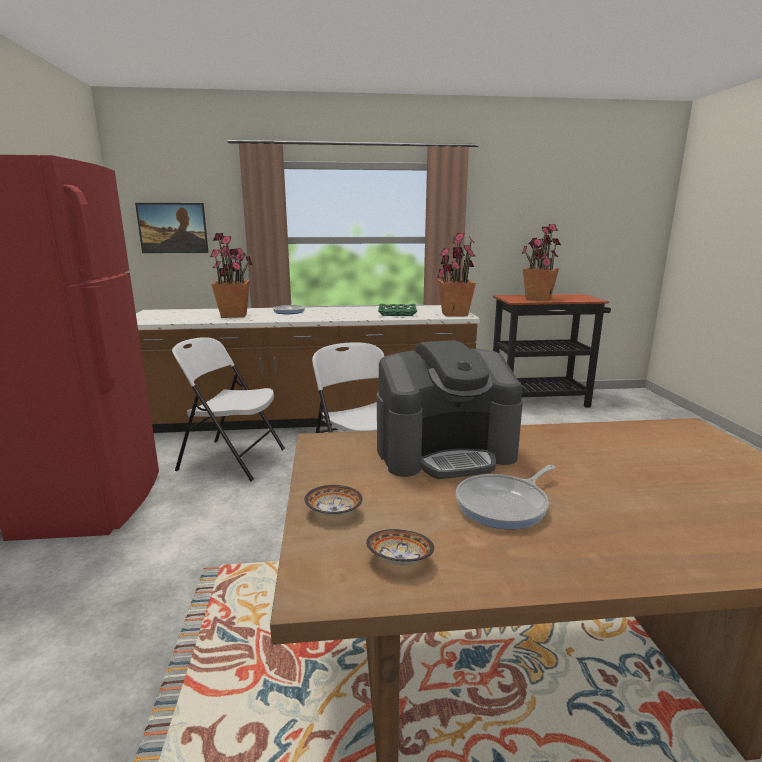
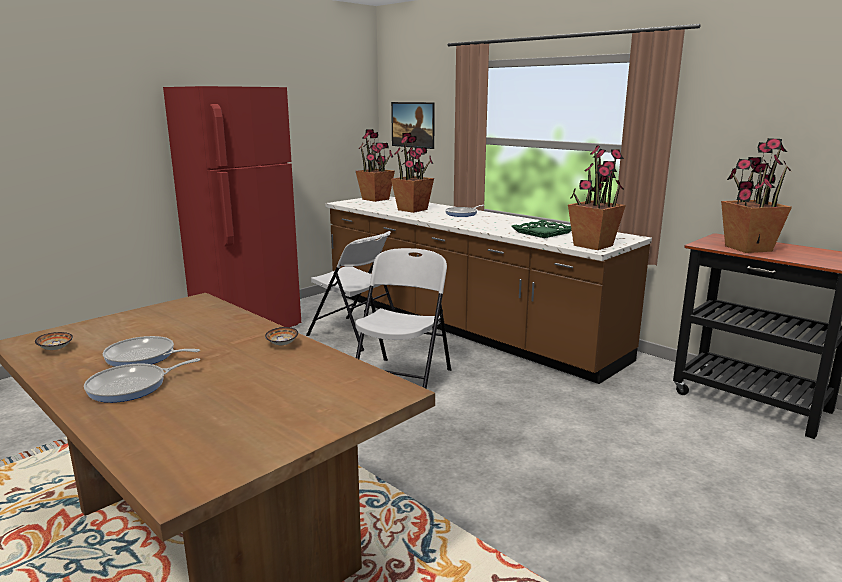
camera: 50 degrees right, 0 degrees up
(157, 313) = (376, 199): none -> potted plant
(232, 459) = (354, 333): white chair -> white chair turned 150 degrees clockwise
(333, 512) = (100, 326): bowl -> bowl (282, 344)
(445, 452) = (216, 328): coffee machine -> none
(607, 528) = (132, 386): none -> frying pan

